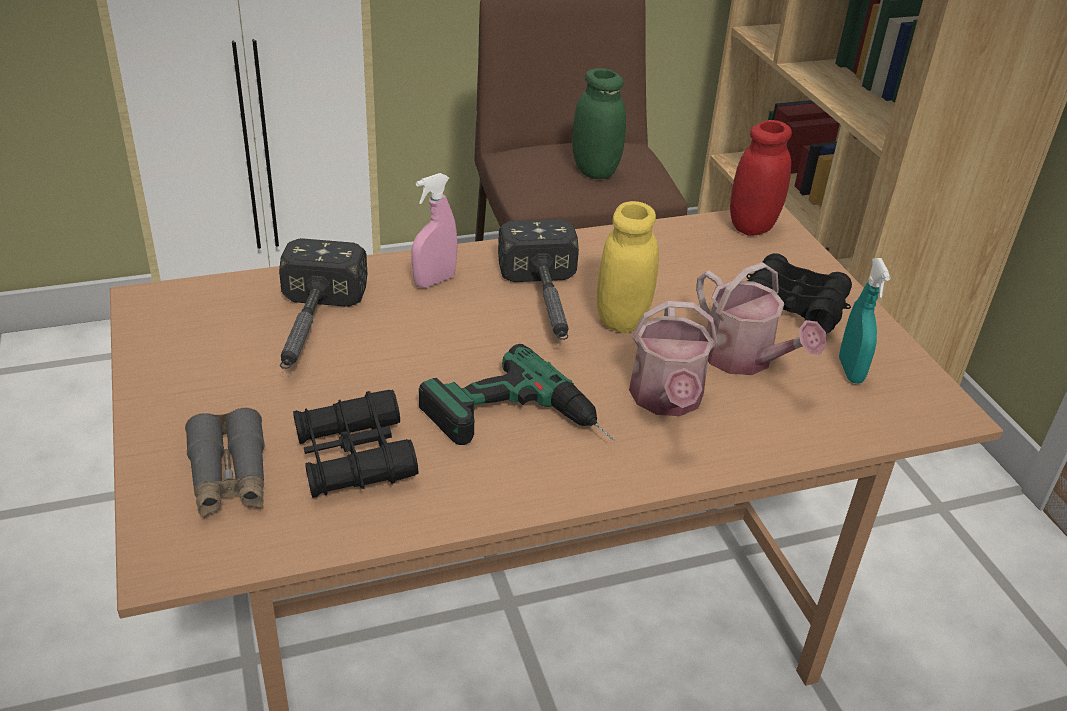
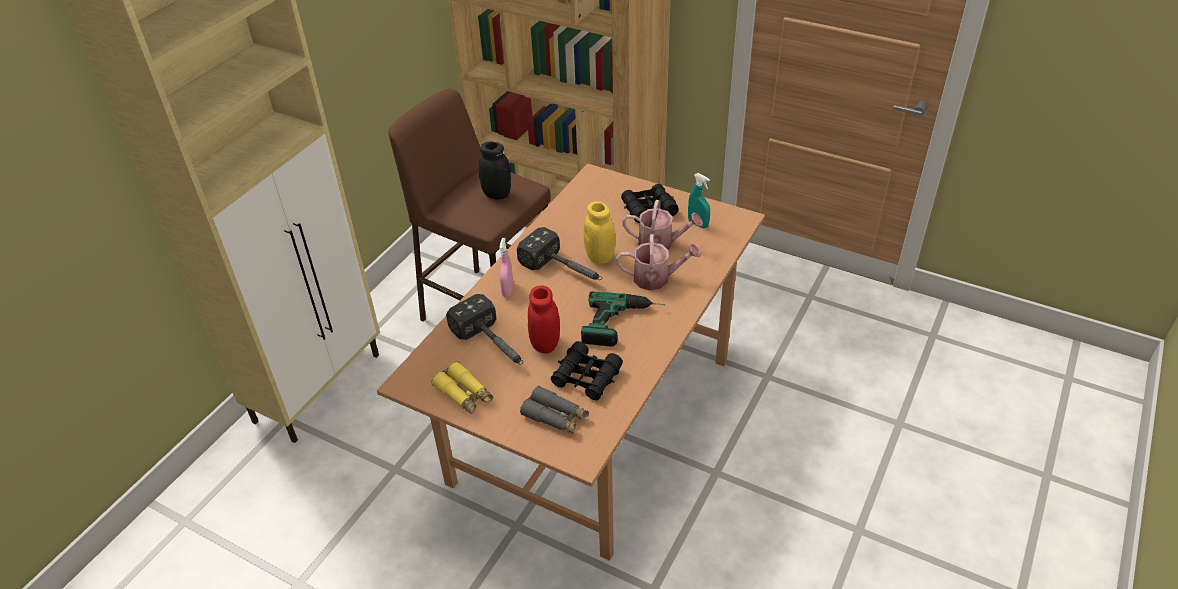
camera: 40 degrees left, 5 degrees up
(180, 361) = (464, 394): none -> yellow binoculars
(595, 171) = (497, 194): green jar -> black jar
(667, 400) = (656, 278): watering can -> watering can turned 45 degrees counterclockwise
(752, 226) = (591, 182): red jar -> red jar (545, 344)

